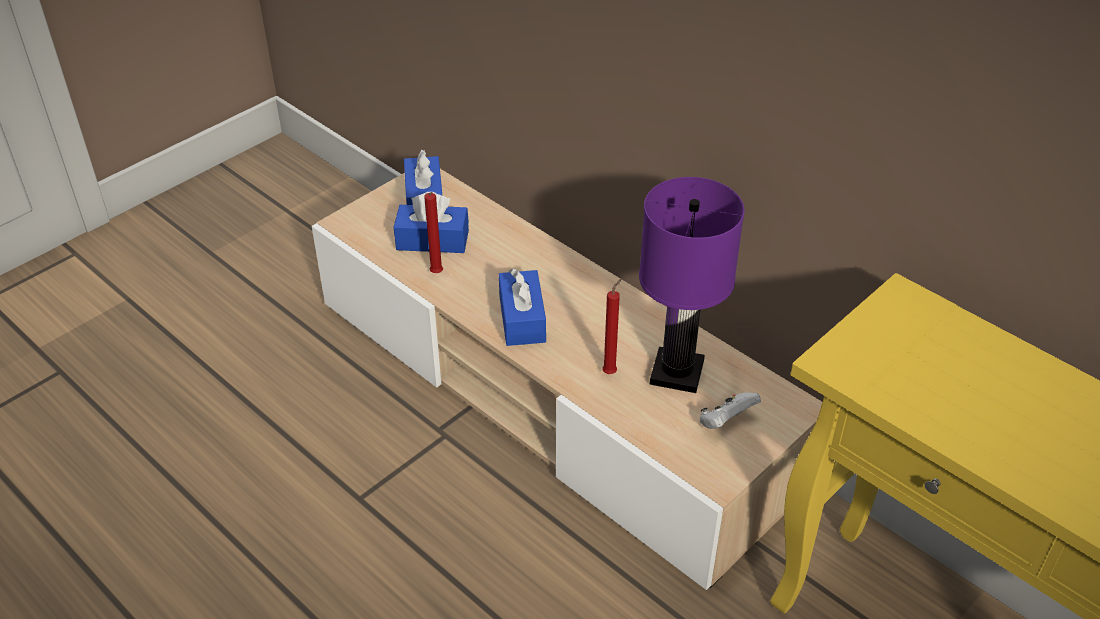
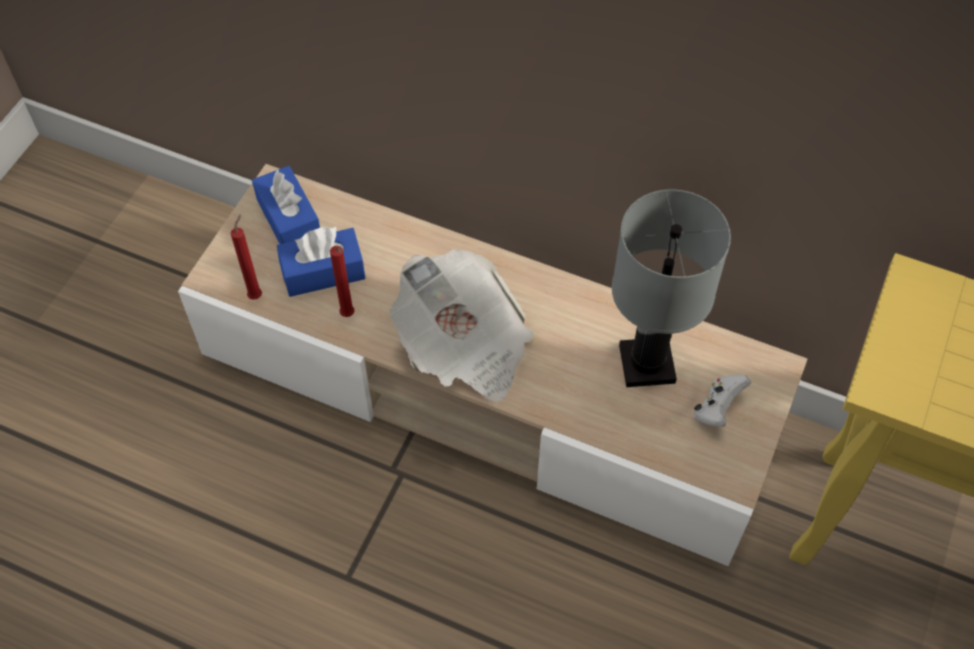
camera: 20 degrees left, 15 degrees up
(522, 319) = (464, 346): blue tissue box -> newspaper
(611, 372) = (582, 384): red candle -> red candle (256, 295)
(677, 373) = (648, 364): purple table lamp -> grey table lamp

